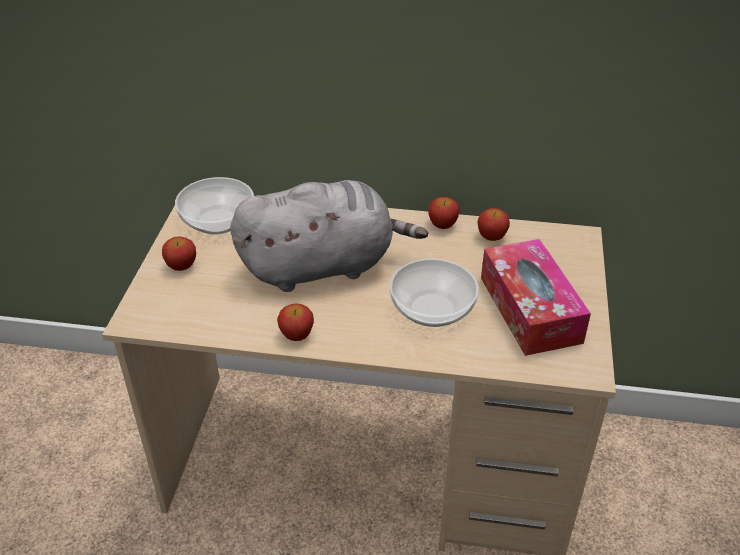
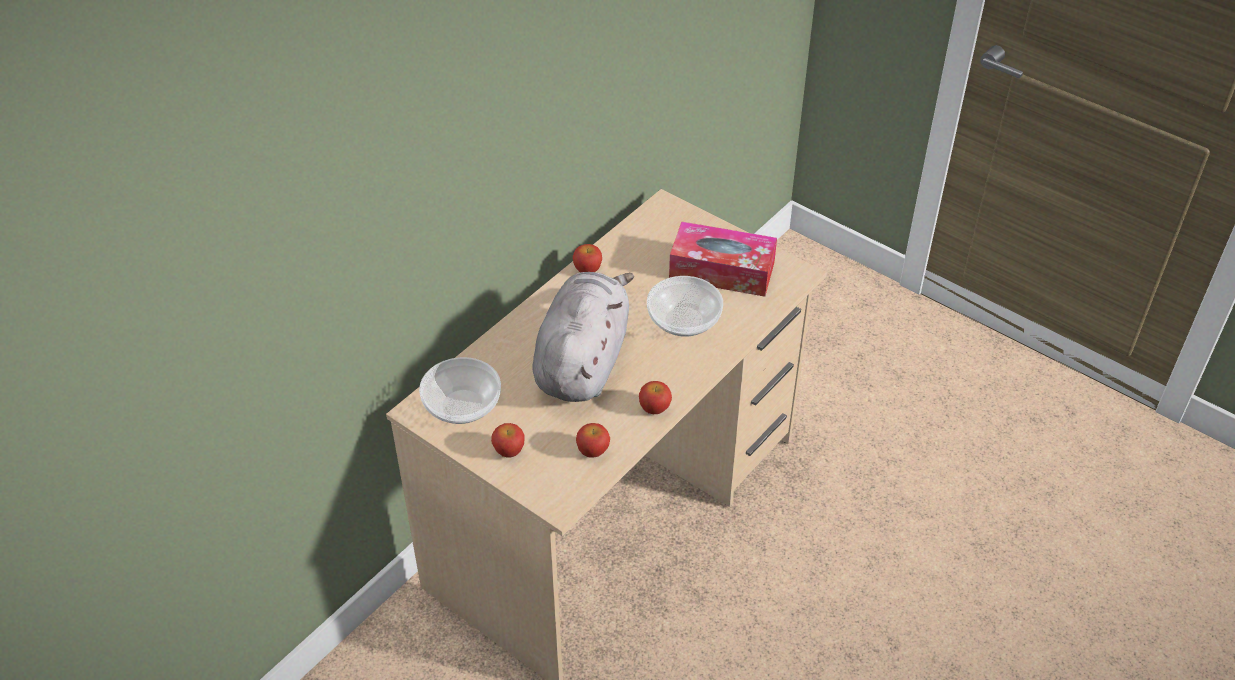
camera: 60 degrees left, 5 degrees up
(492, 236) = (625, 250): apple -> apple (593, 451)

